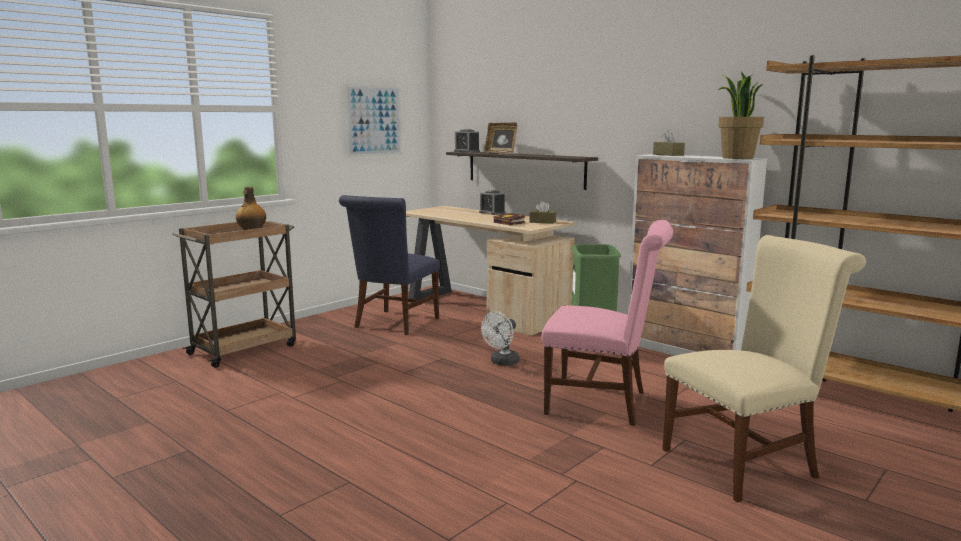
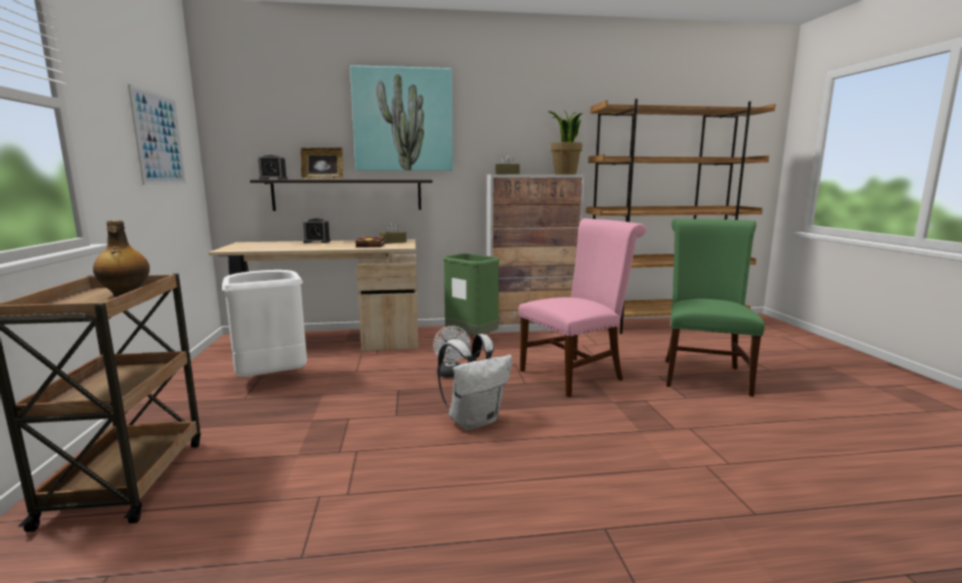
camera: 50 degrees left, 0 degrees up
(394, 324) = (272, 379): blue chair -> white trash can
(437, 396) = (474, 420): none -> white backpack
(575, 92) = (403, 120): none -> picture
(746, 461) = (703, 374): beige chair -> green chair

